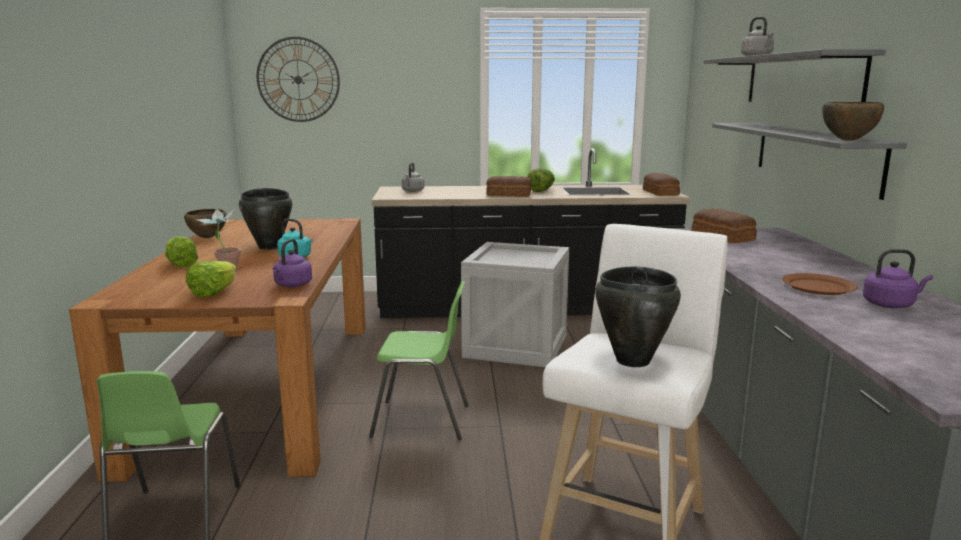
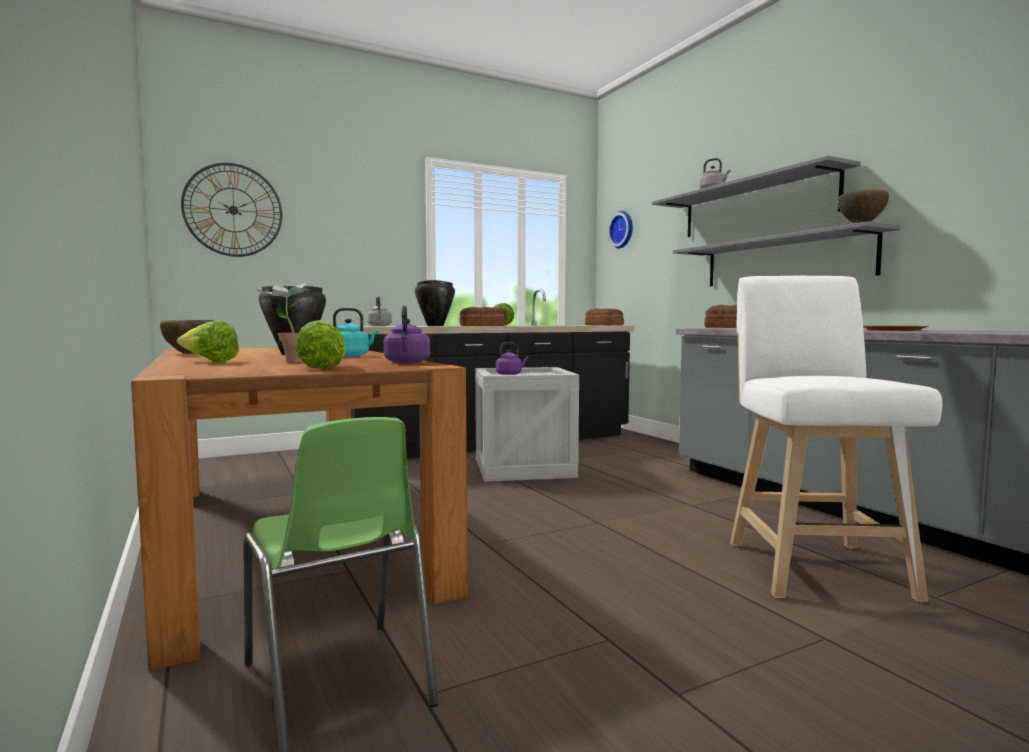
camera: 25 degrees left, 10 degrees down
(422, 421) = (517, 531): green chair -> none
(632, 361) = (851, 377): black cooking pot -> black cooking pot (435, 326)
(706, 76) = (623, 230): none -> wall clock
(890, 304) = (966, 331): purple kettle -> purple kettle (510, 374)

